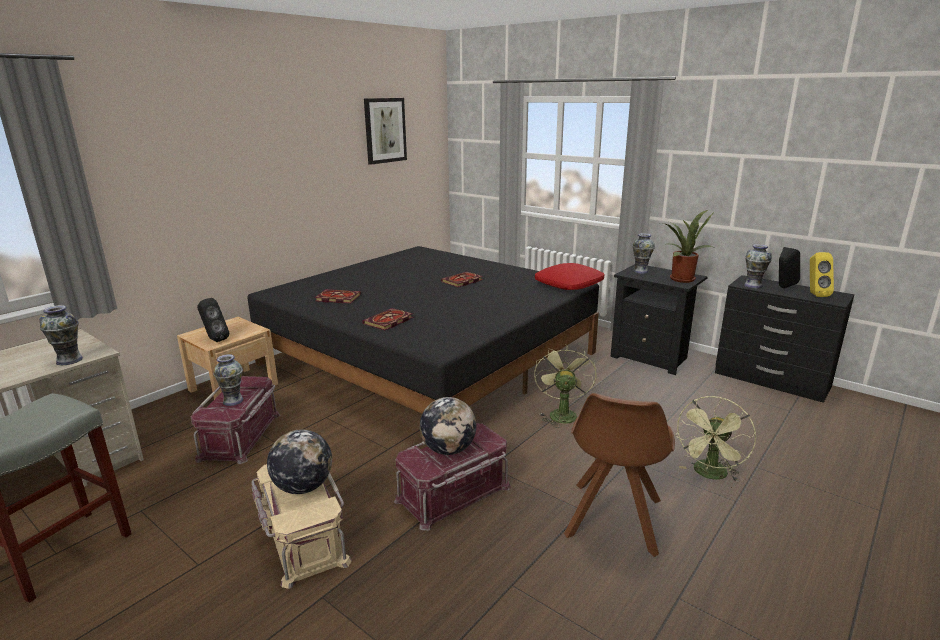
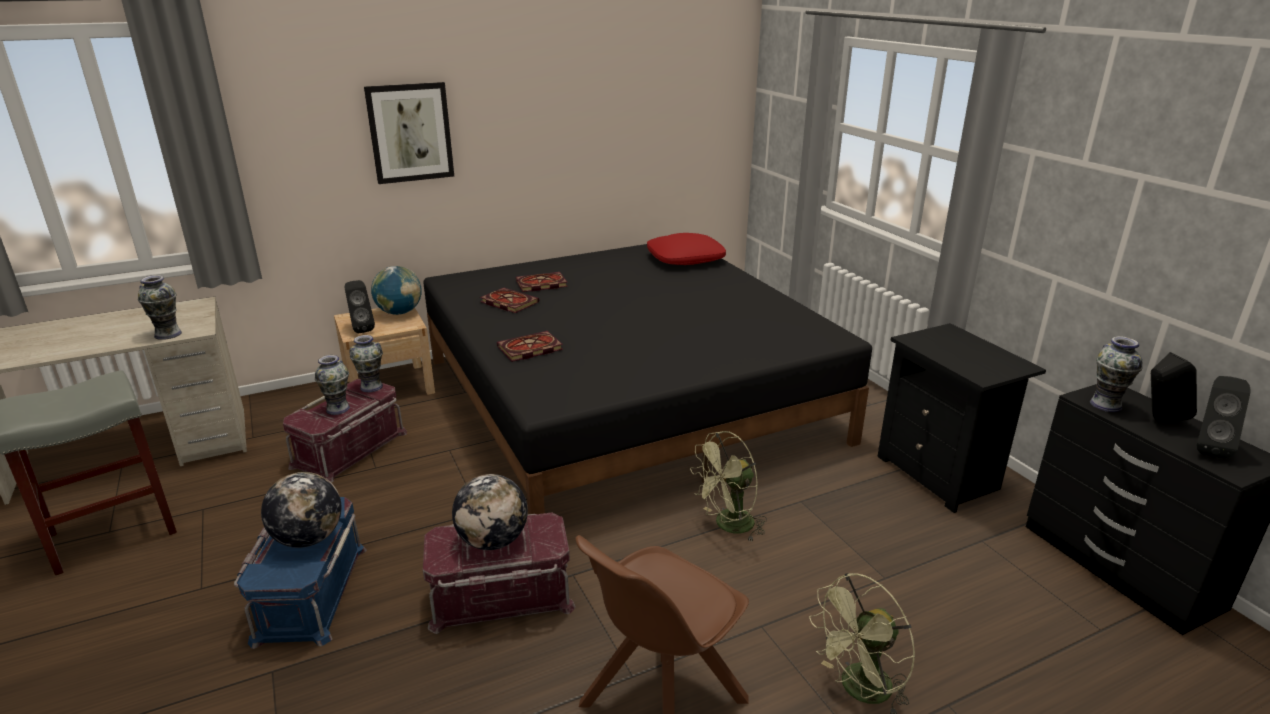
camera: 25 degrees right, 5 degrees up
(235, 324) = (399, 313): none -> globe
(301, 537) = (309, 592): beige storage box -> blue storage box
(385, 130) = (646, 77): picture -> picture (410, 132)
(462, 281) = (681, 305): book -> book (540, 284)
(561, 413) = (728, 526): green fan -> green fan turned 150 degrees counterclockwise
(568, 284) = (822, 338): red pillow -> red pillow (685, 258)
(640, 271) = (940, 339): vase -> vase (371, 387)
(680, 278) = (992, 365): potted plant -> none
(814, 294) = (1207, 447): yellow speaker -> black speaker

